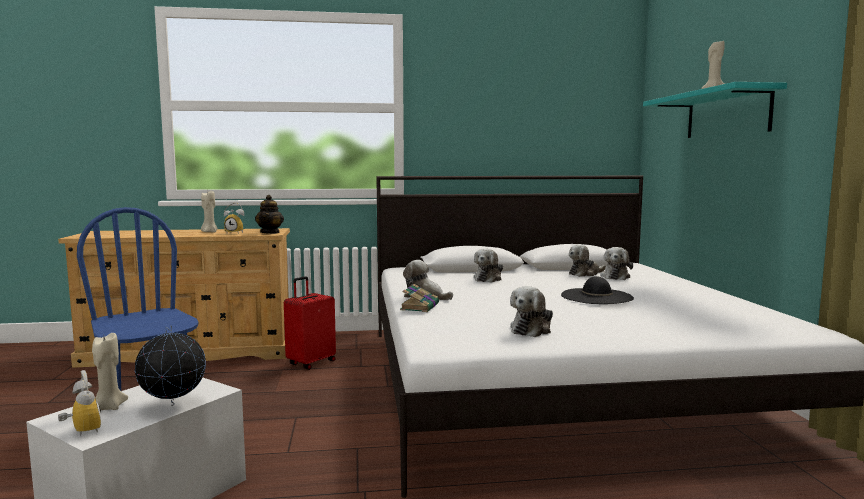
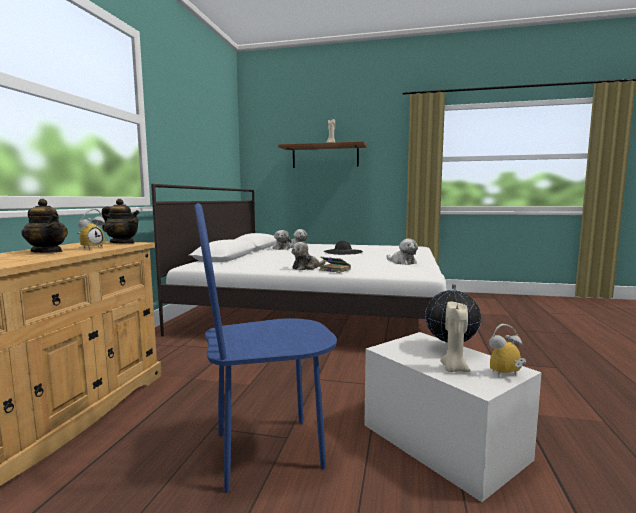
camera: 70 degrees left, 0 degrees up
(209, 232) = (47, 252): beige candle -> teapot
(311, 363) = (192, 365): red suitcase -> none
(488, 279) = (268, 257): plush toy -> none
(727, 114) = (325, 156): turquoise shelf -> brown shelf

